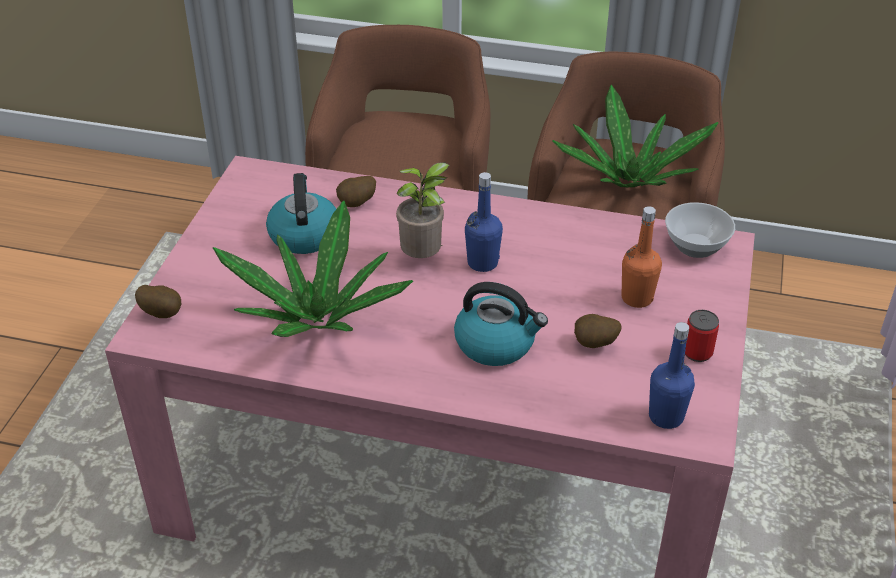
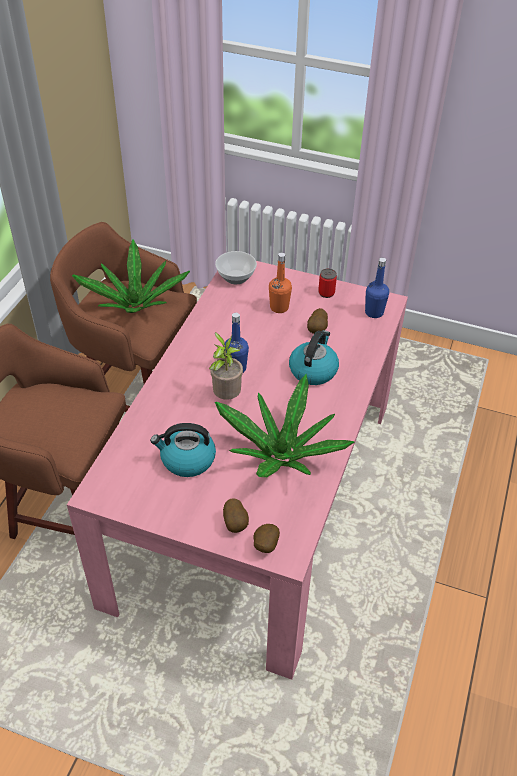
camera: 85 degrees left, 5 degrees up
(357, 204) = (156, 428): potato -> potato (236, 523)

